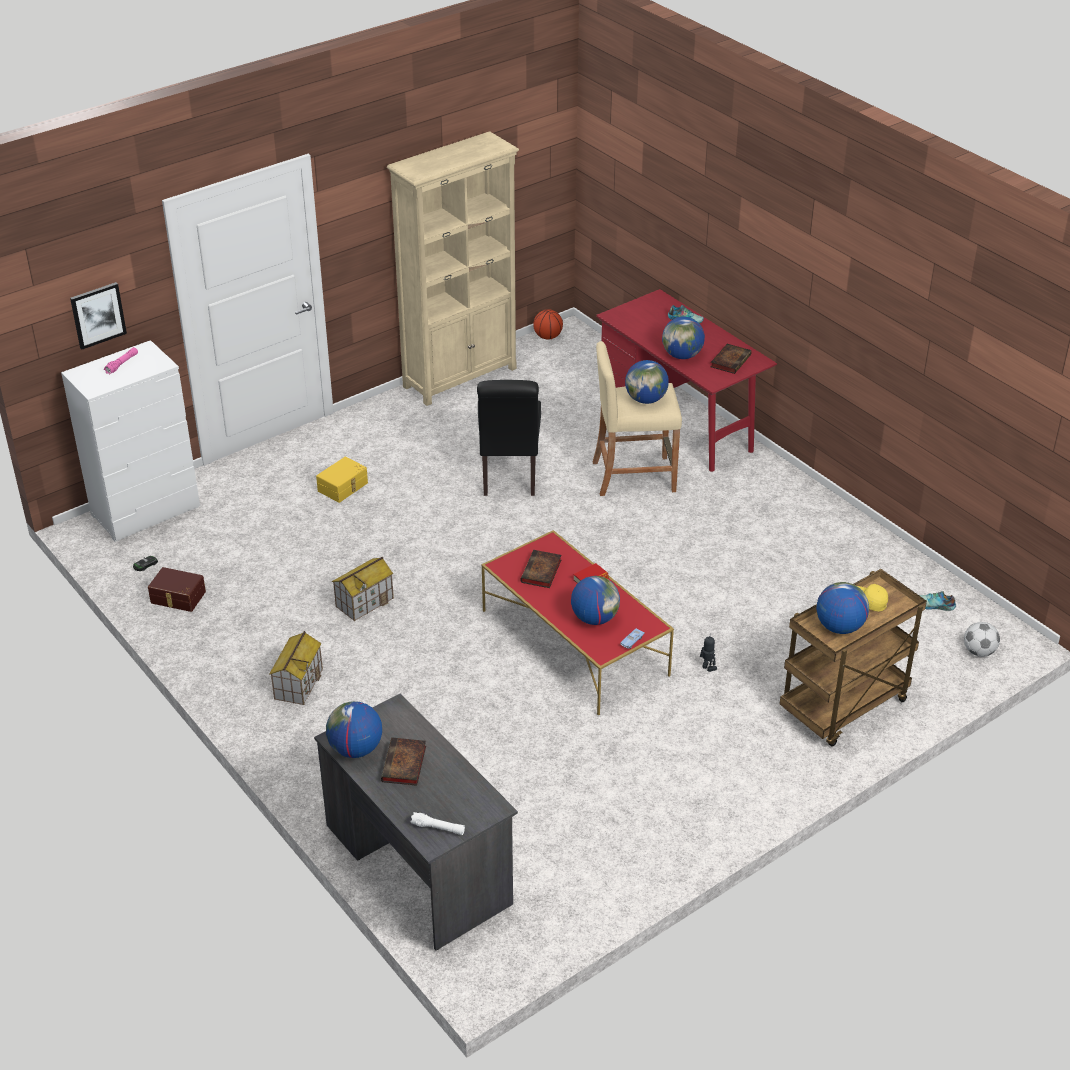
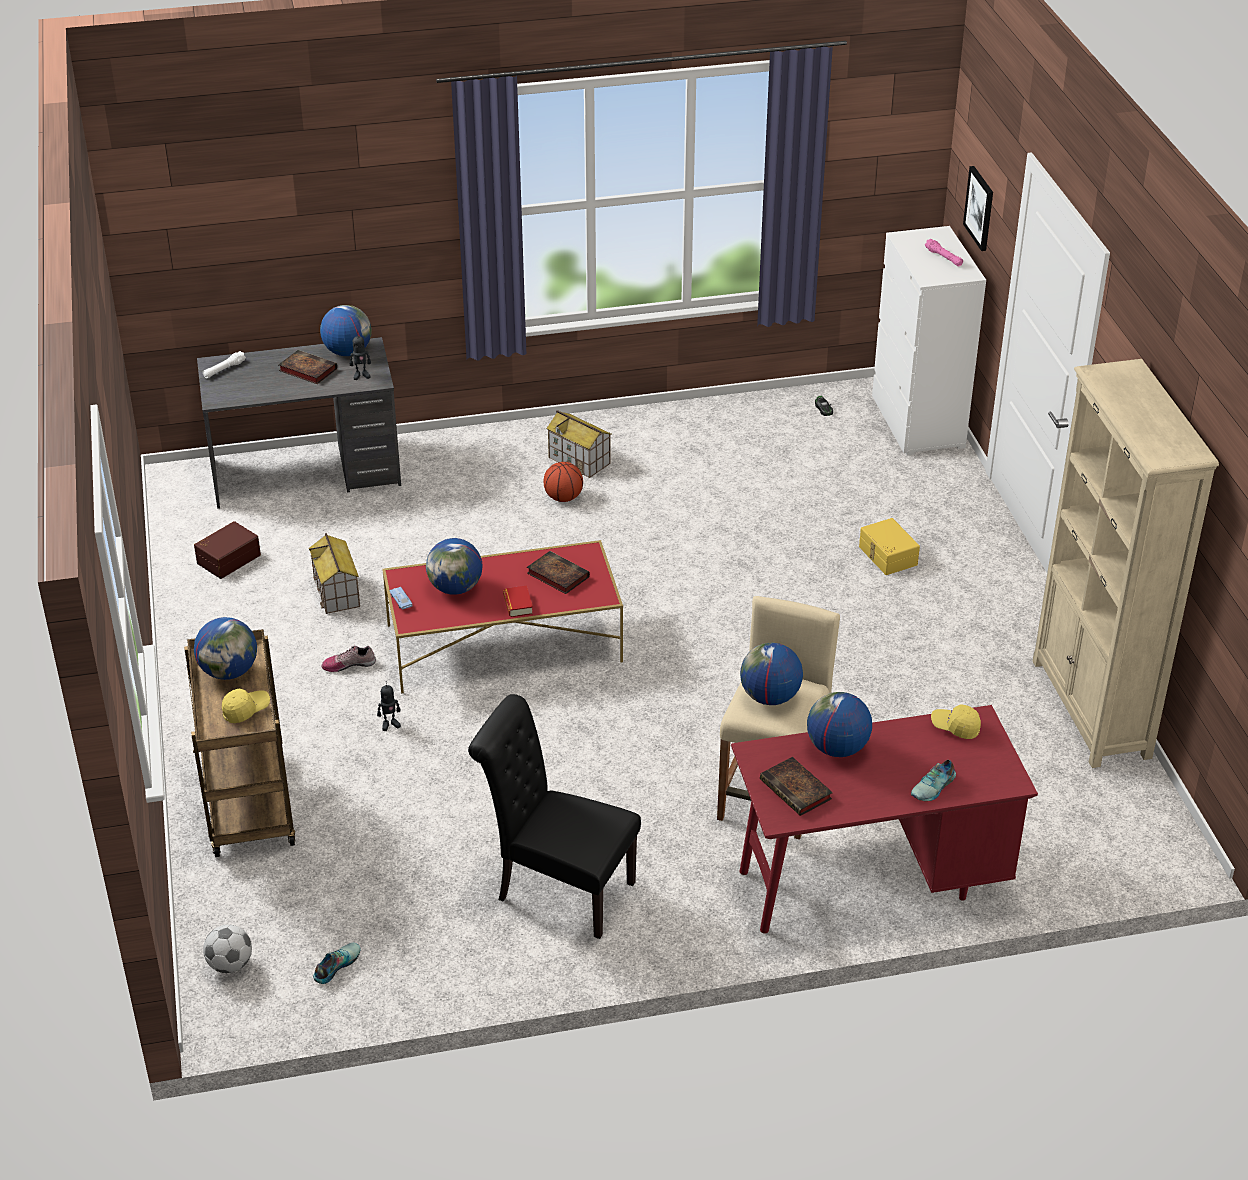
camera: 115 degrees right, 0 degrees up
(177, 598) = (758, 418): brown storage box -> brown storage box (227, 558)
(364, 602) = (671, 524): toy house -> toy house (337, 593)
(392, 722) = (361, 375): none -> toy robot
(509, 476) = (836, 686): black chair -> black chair (558, 889)
(547, 337) = (1170, 827): basketball -> basketball (563, 498)
(627, 322) = (955, 727): none -> yellow cap
(660, 718) = (349, 664): none -> shoe

